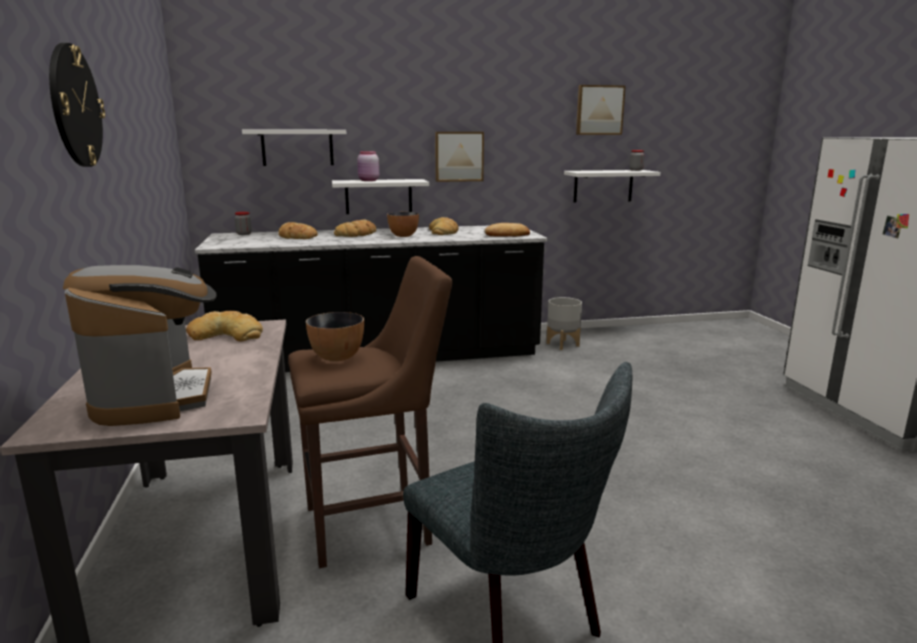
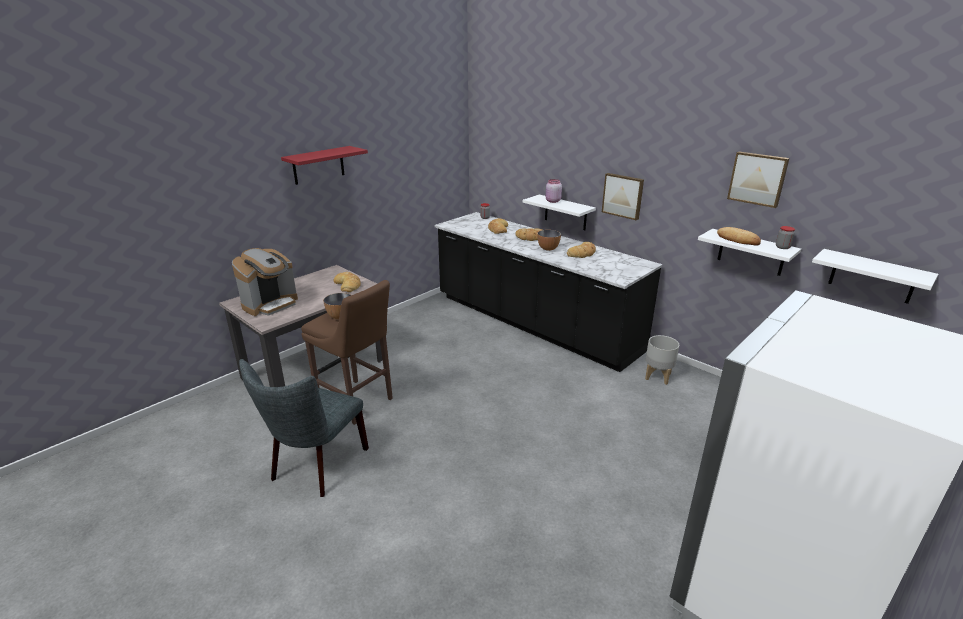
camera: 55 degrees right, 10 degrees up
(75, 106) = (318, 165): wall clock -> red shelf
(297, 147) = (523, 168): white shelf -> white shelf (872, 276)
(507, 235) = (608, 272): bread -> bread (738, 240)

